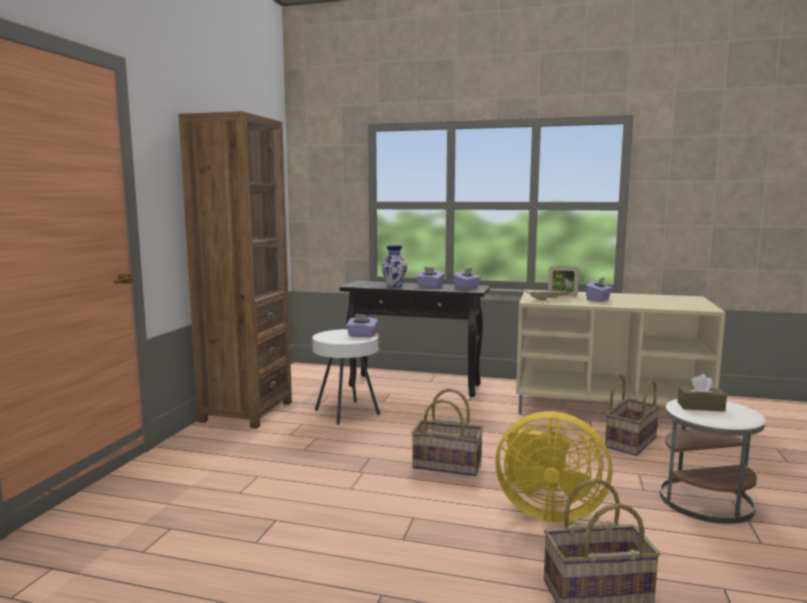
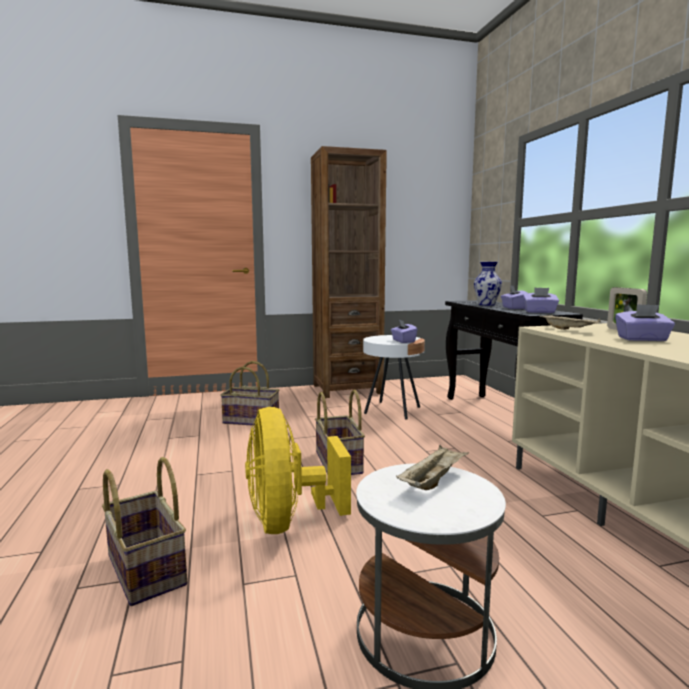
camera: 60 degrees right, 0 degrees up
(630, 442) = (549, 547): basket -> basket (252, 420)
(700, 407) = (433, 481): brown tissue box -> beige tray

